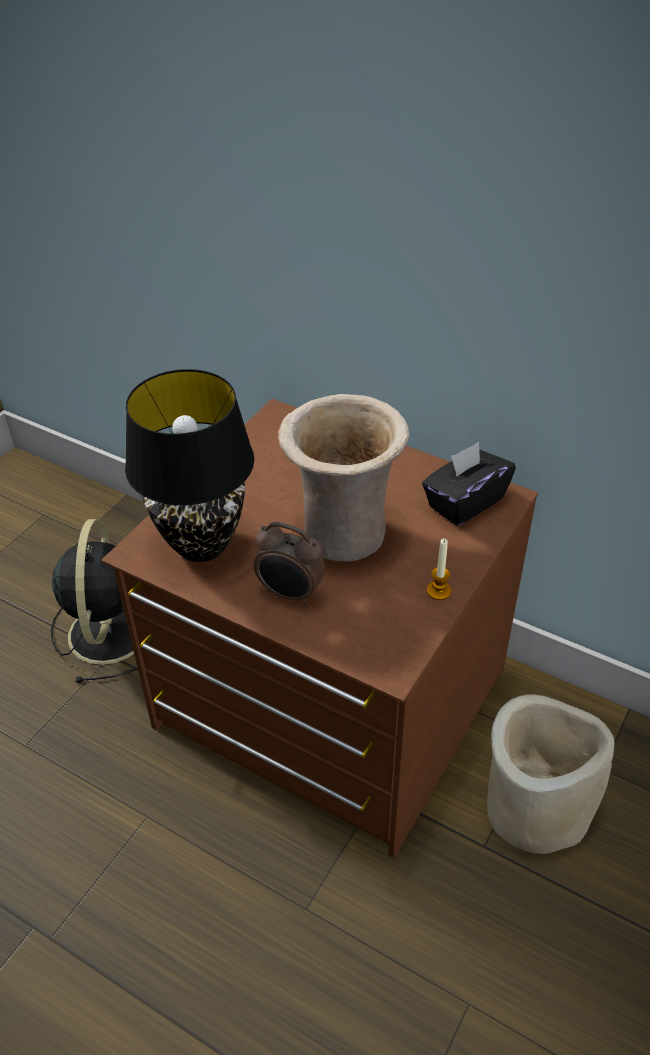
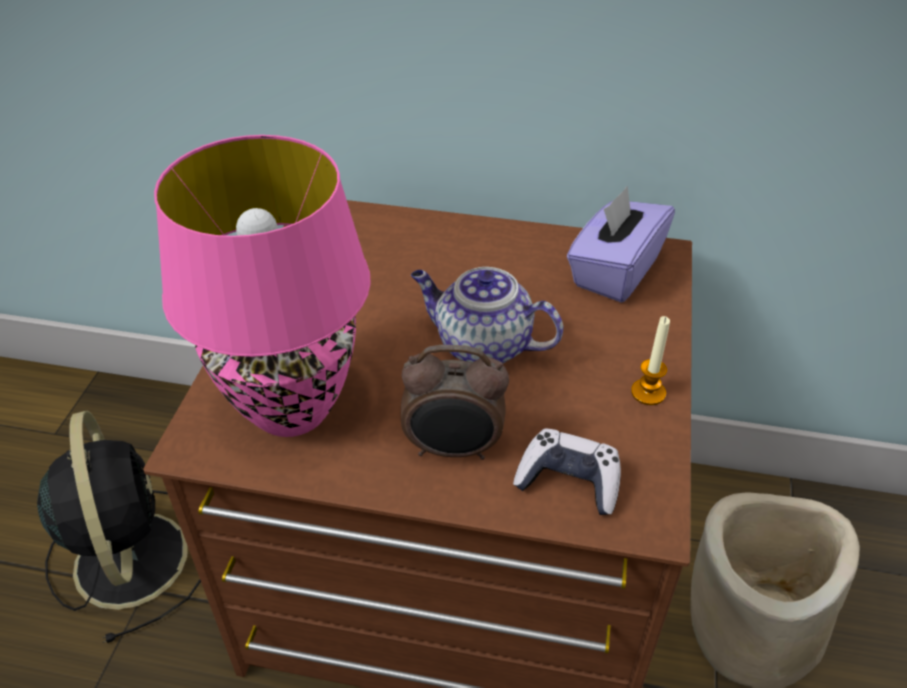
camera: 20 degrees left, 0 degrees up
(203, 546) = (293, 410): black table lamp -> pink table lamp
(342, 533) = (481, 346): beige vase -> teapot
(353, 632) = (569, 481): none -> game controller
(464, 502) = (614, 271): black tissue box -> purple tissue box

